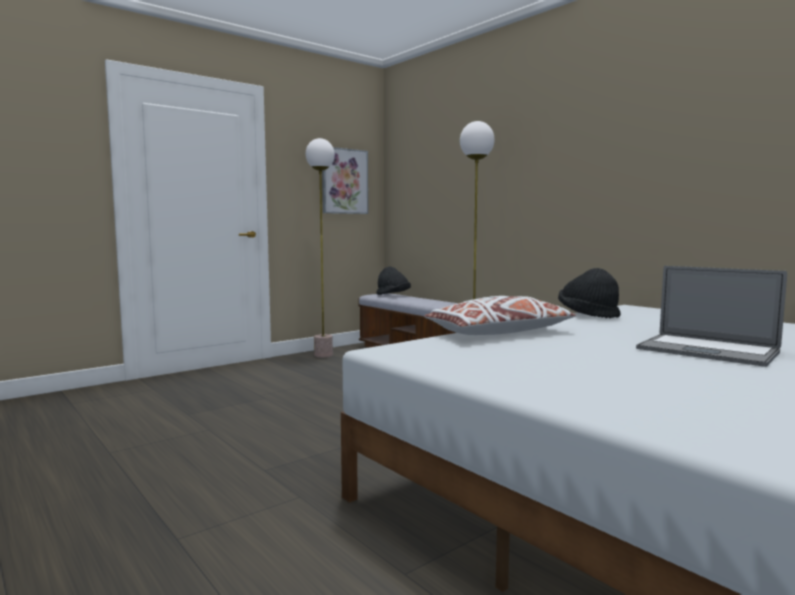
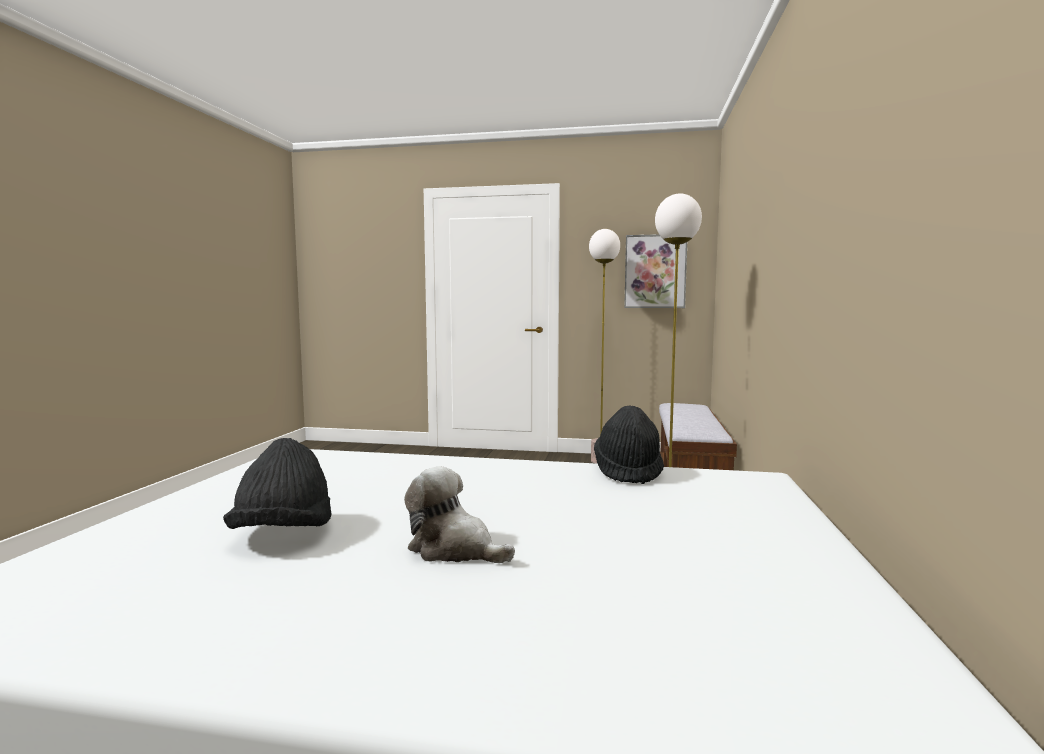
camera: 50 degrees right, 0 degrees up
(393, 295) = (684, 408): black hat -> black hat (283, 534)
(500, 332) = (431, 464): white pillow -> none
(707, 350) = (454, 549): laptop -> plush toy

